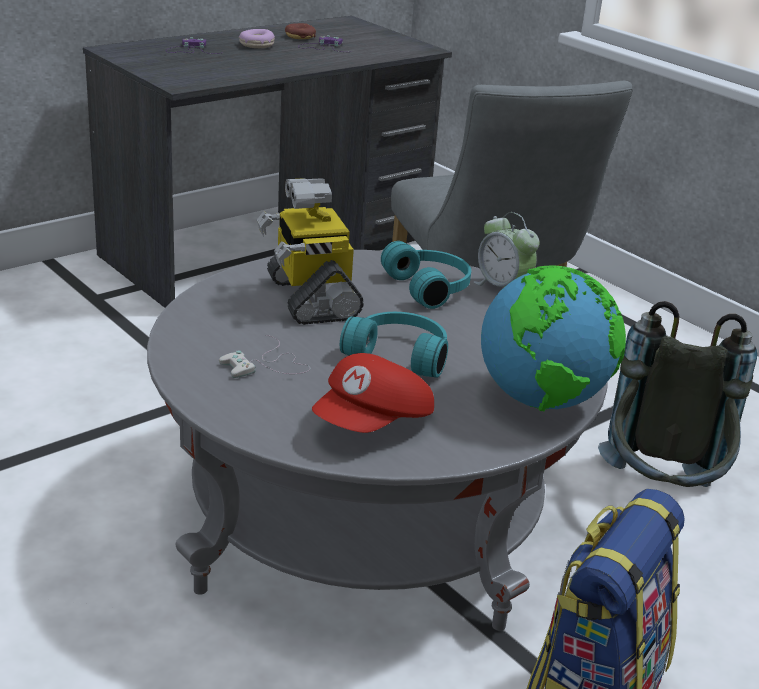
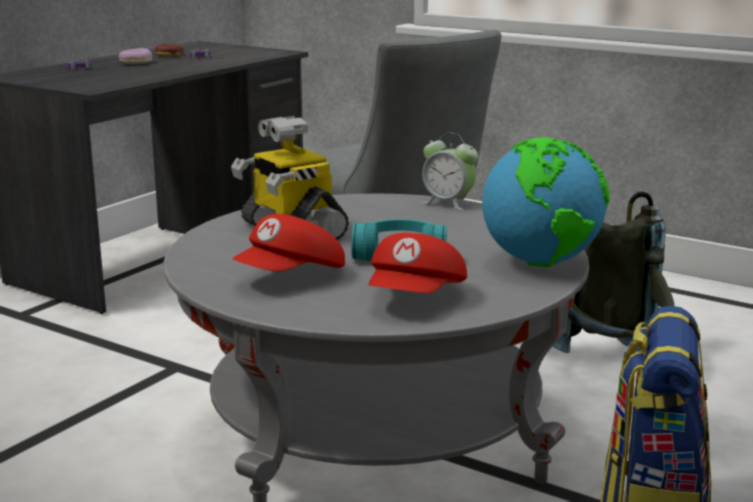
camera: 15 degrees left, 10 degrees down
(267, 365) = (292, 277): white game controller -> red cap
(430, 288) = (388, 211): turquoise headphones -> none

